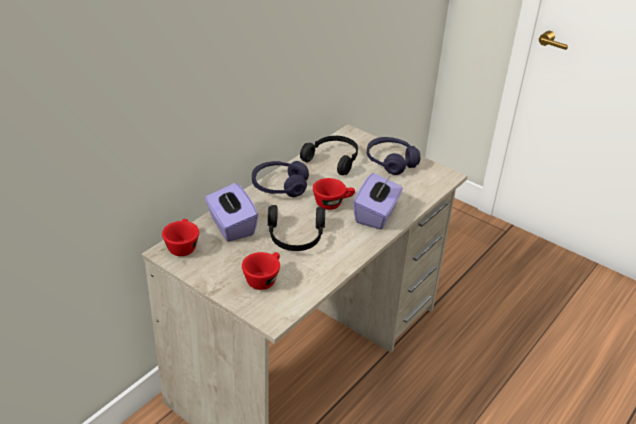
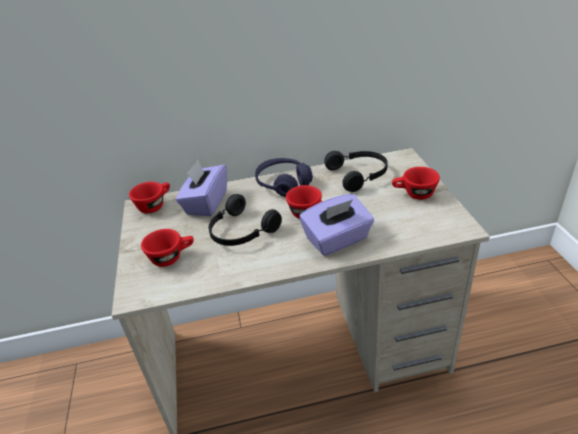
camera: 45 degrees right, 0 degrees up
(391, 162) = (414, 194): purple headphones -> red cup

